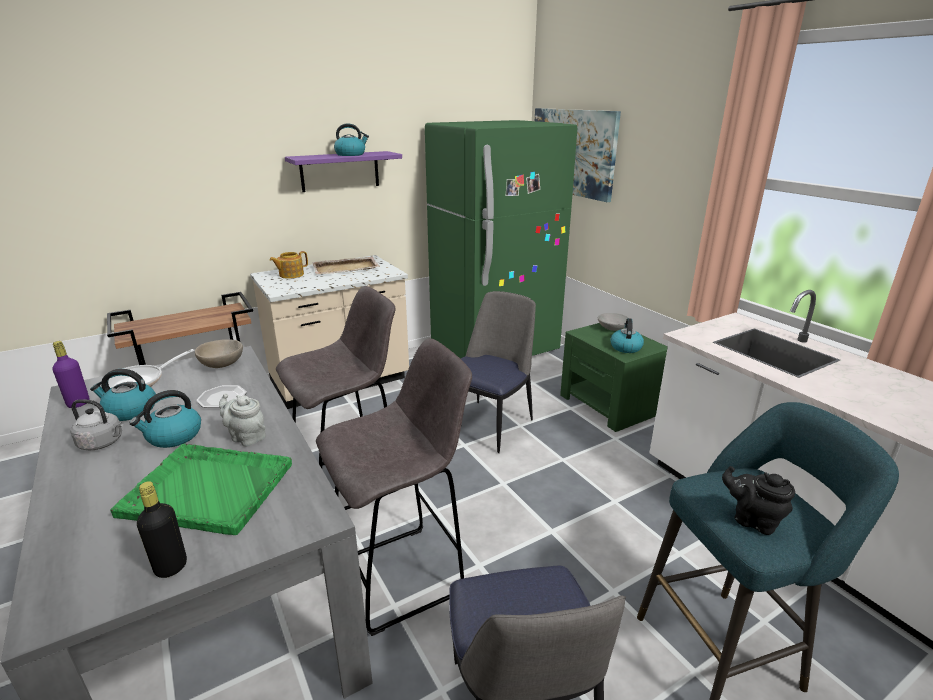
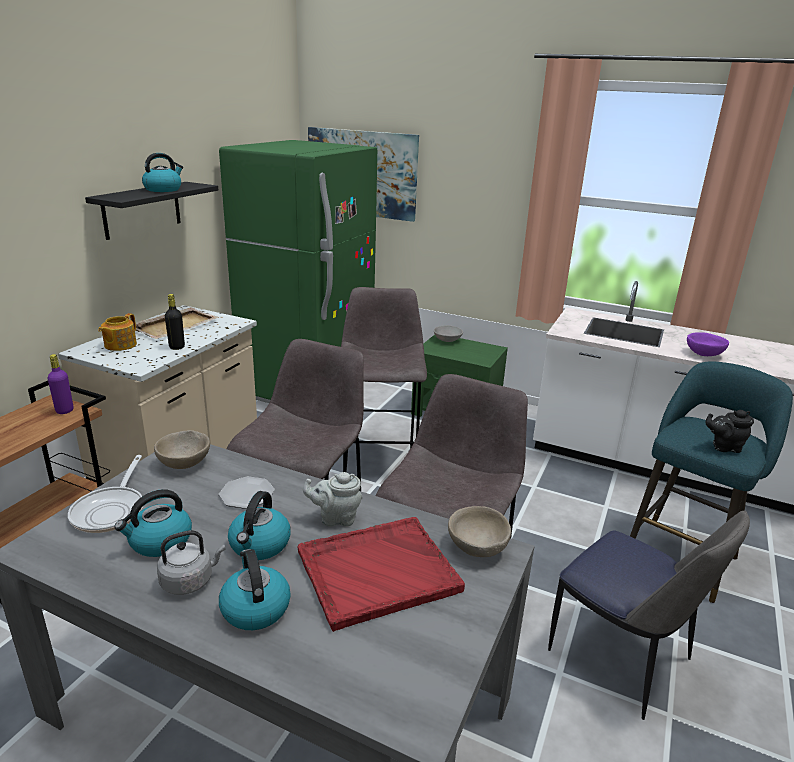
camera: 35 degrees left, 0 degrees up
(78, 403) = (73, 558): purple bottle -> purple bottle (64, 410)
(171, 567) = (453, 637): black bottle -> black bottle (177, 347)
(207, 489) = (376, 572): green tray -> red tray
(305, 504) = (476, 547): none -> beige bowl
(340, 171) = (142, 210): purple shelf -> black shelf
(490, 425) = (379, 458): chair -> grey stool
(625, 347) = (476, 354): kettle -> kettle (255, 608)
(859, 400) = (704, 354): none -> purple bowl

